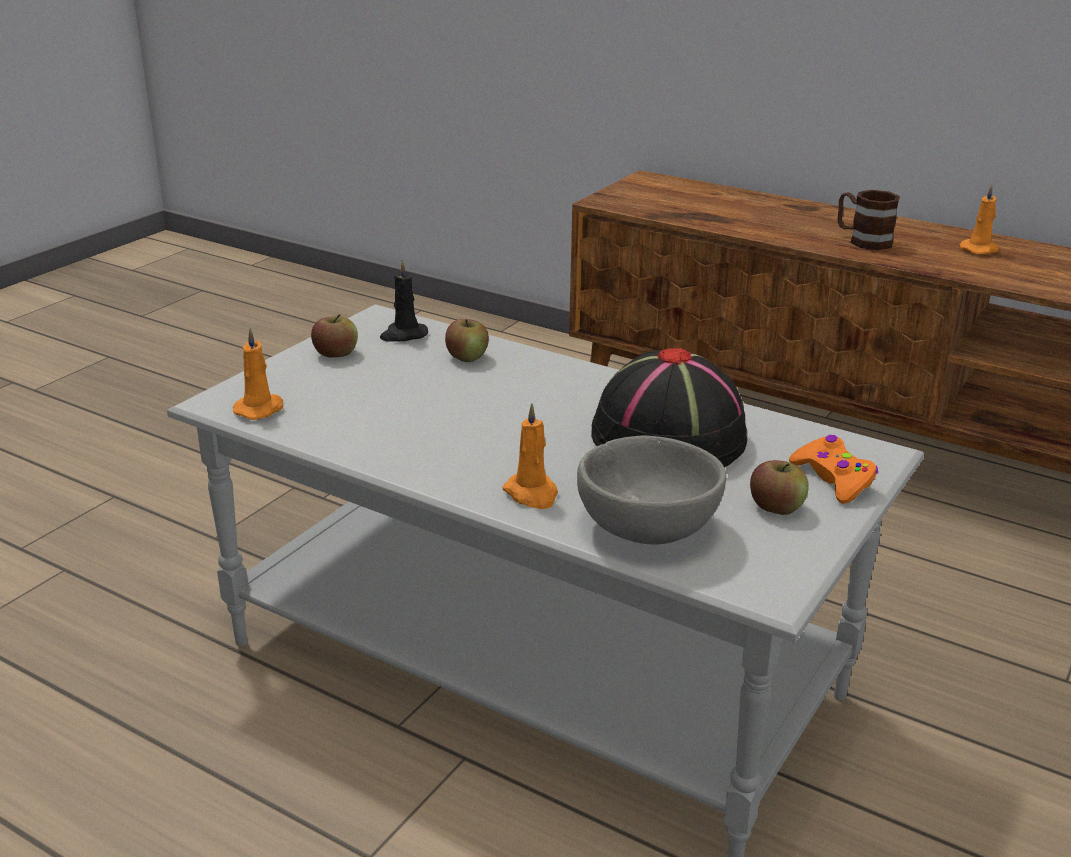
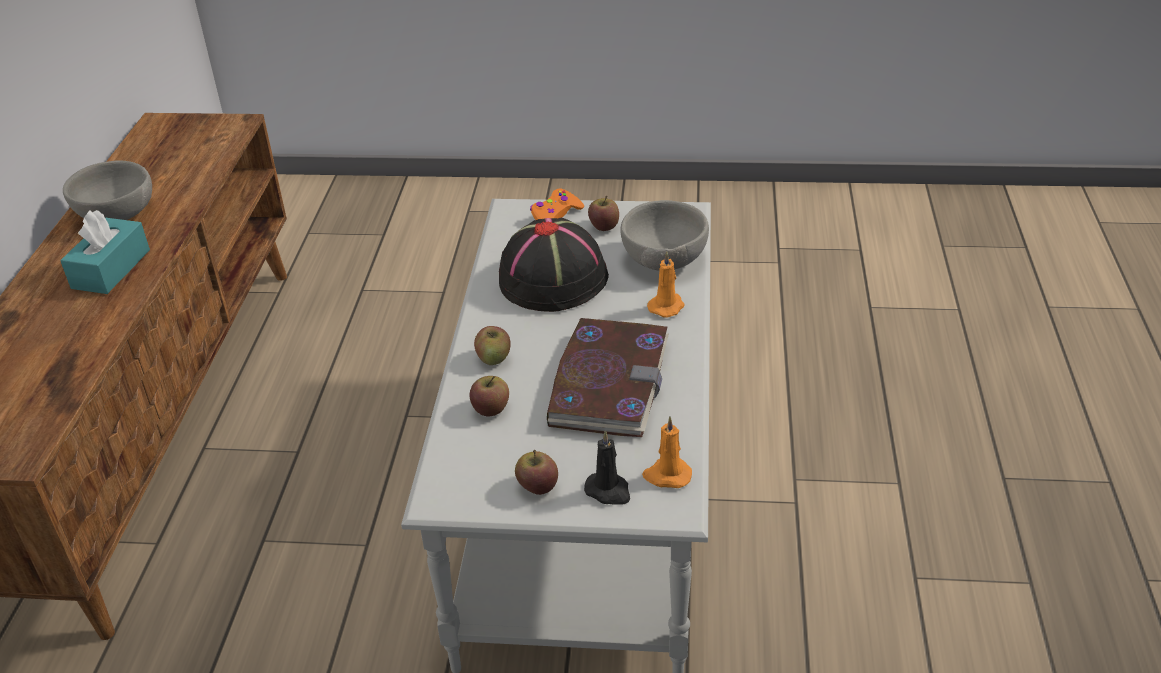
camera: 115 degrees left, 10 degrees up
(403, 335) = (471, 463): black candle -> black candle (609, 491)
(433, 419) = (608, 382): none -> book
(546, 374) = (493, 358): none -> apple
(862, 240) = (111, 269): brown mug -> turquoise tissue box
(980, 249) = (116, 213): orange candle -> grey bowl

